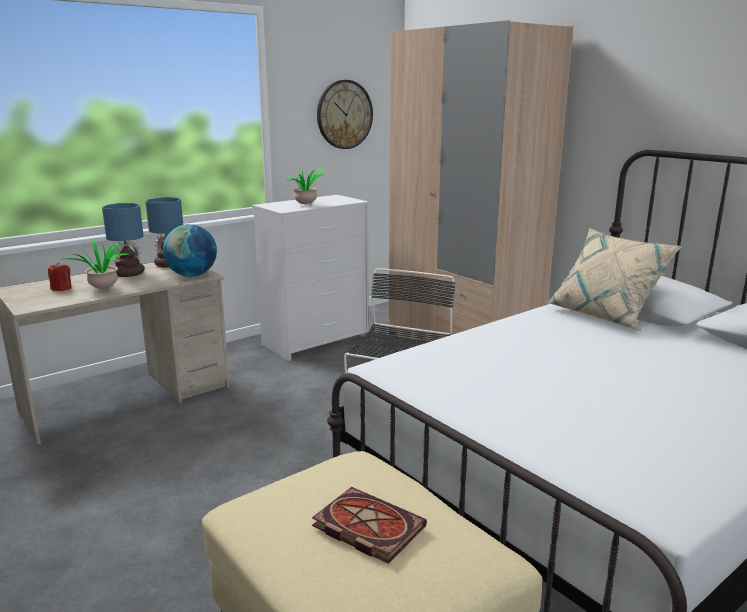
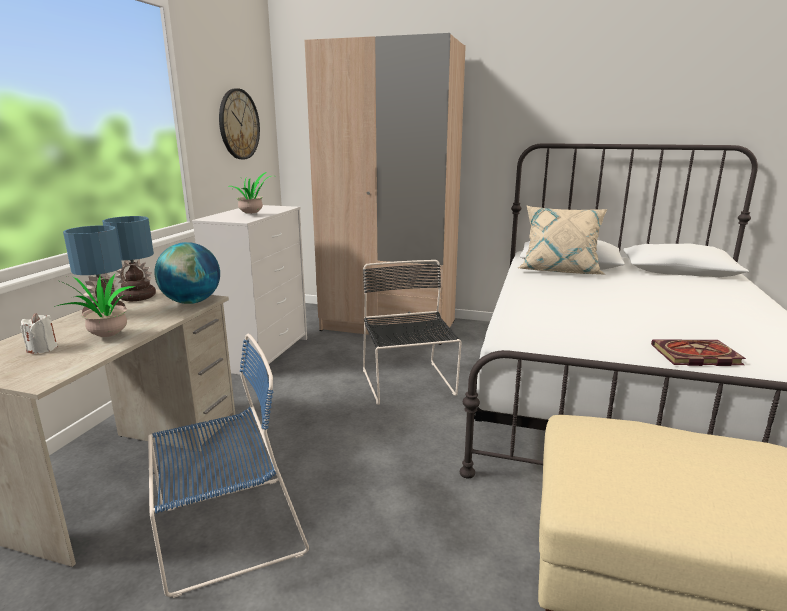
camera: 35 degrees left, 0 degrees up
(61, 288) = (42, 349): red candle -> white candle
(128, 461) = (225, 532): none -> blue chair
(365, 527) = (689, 466): book -> book (694, 356)

